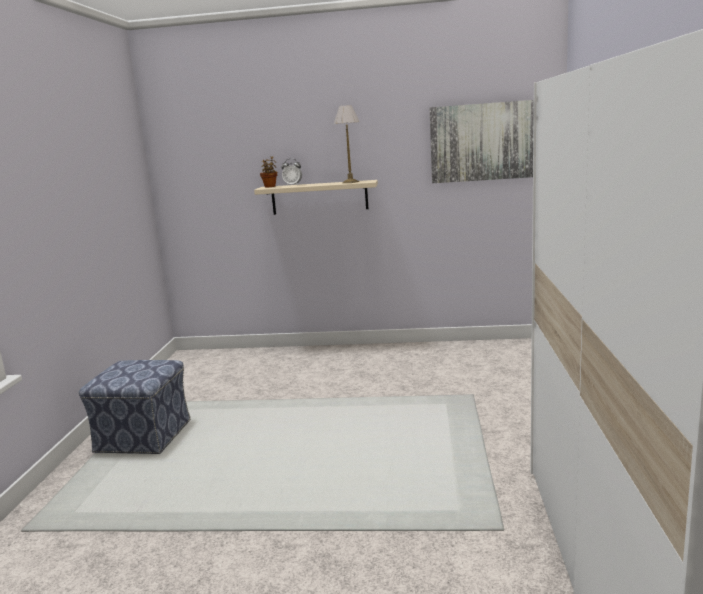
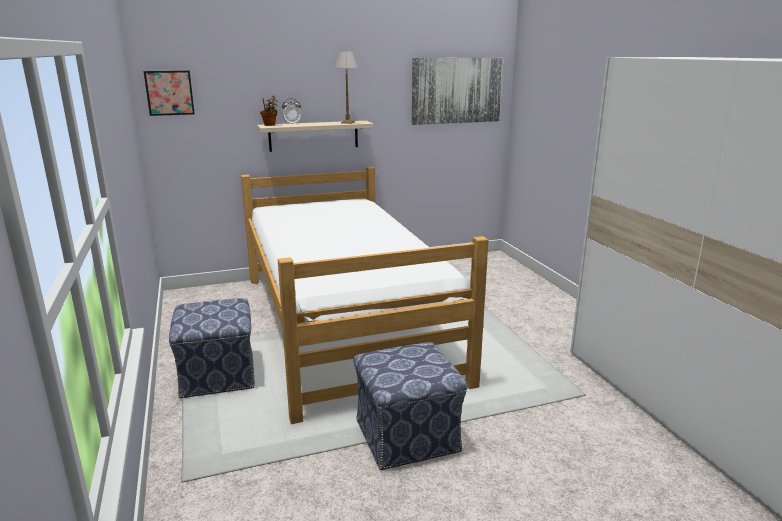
camera: 25 degrees left, 5 degrees up
(178, 158) = (169, 93): none -> picture
(252, 533) = (408, 435): none -> ottoman
(303, 402) = (344, 324): none -> bed

